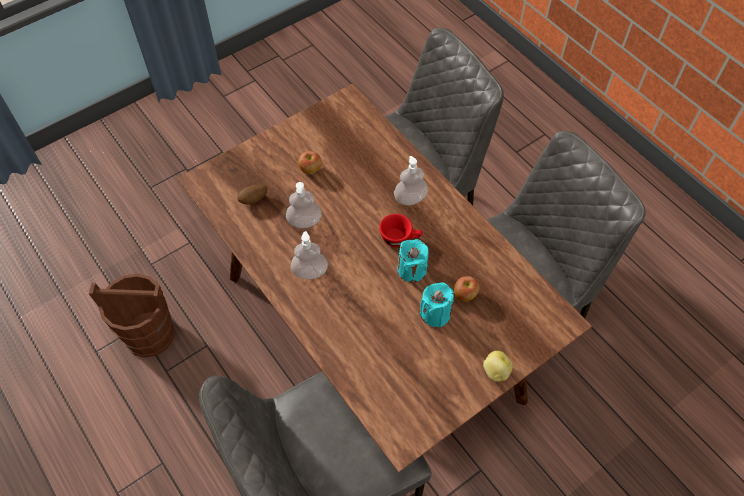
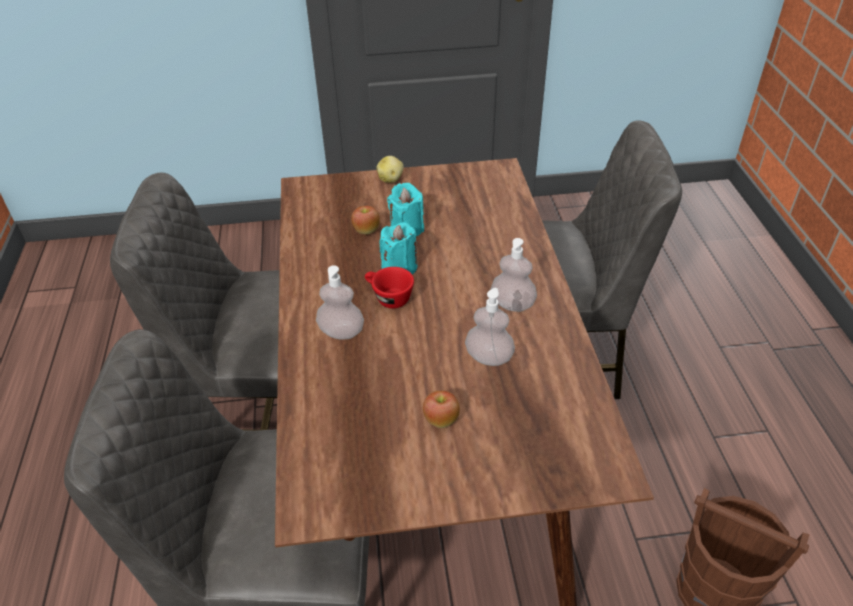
camera: 150 degrees left, 15 degrees down
(253, 200) = (544, 411): potato -> none

